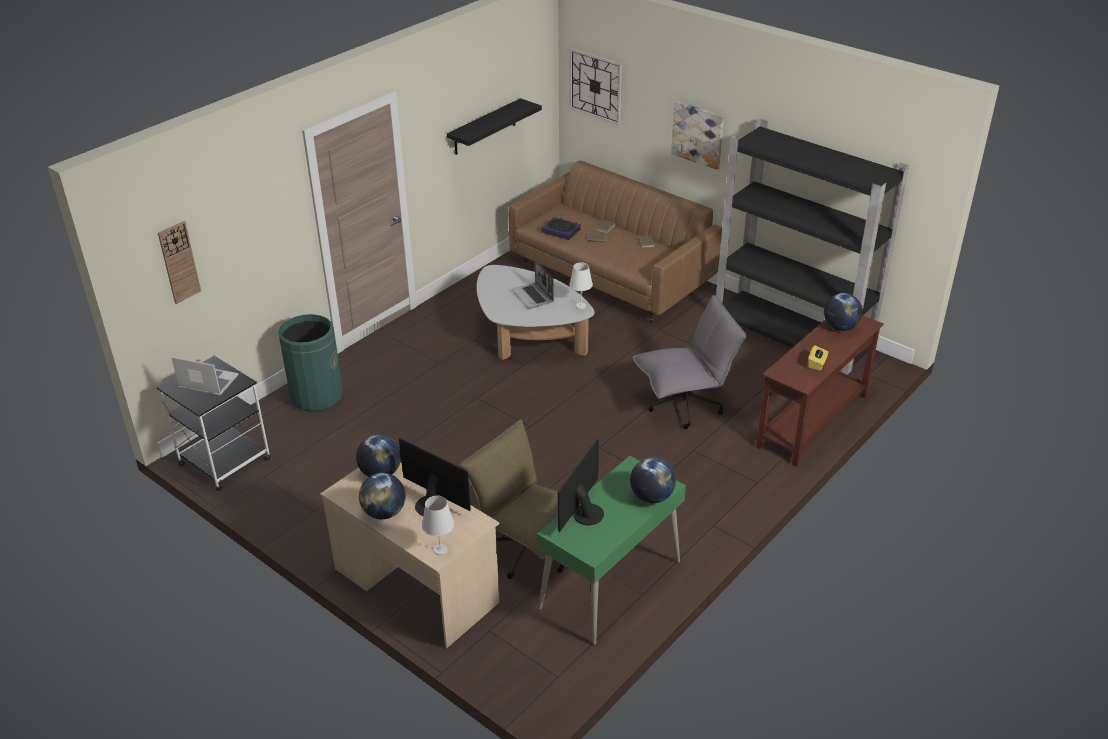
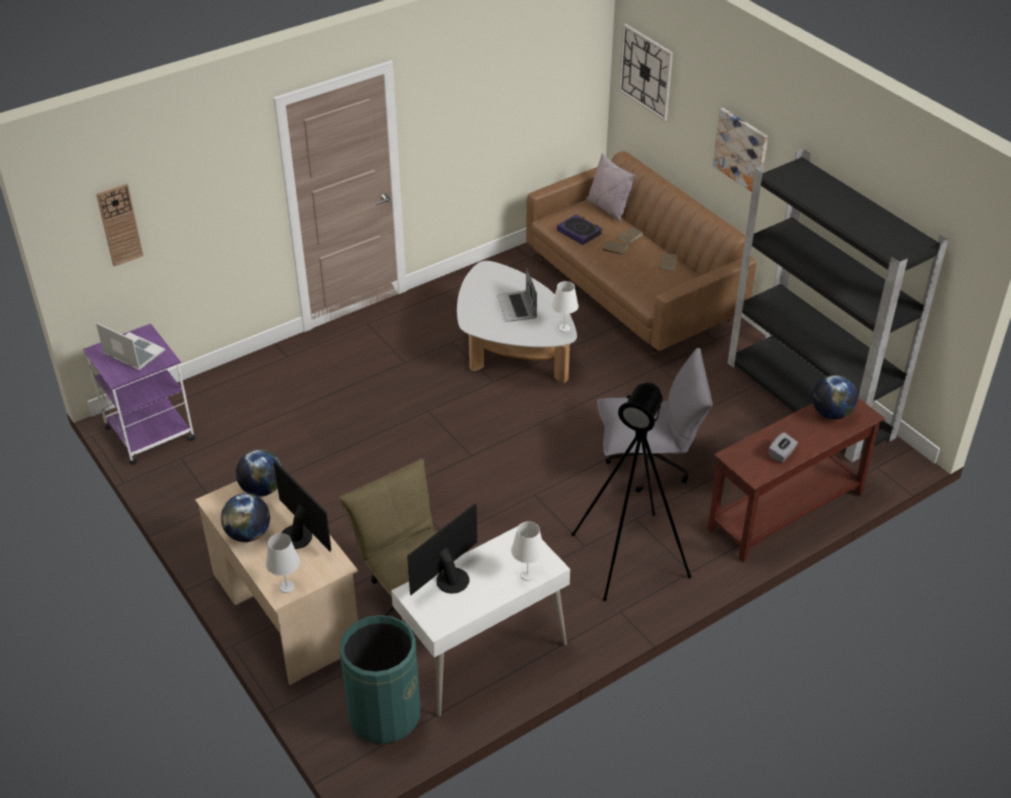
camera: 15 degrees right, 5 degrees up
(224, 461) = (149, 432): black cart -> purple cart
(317, 396) = (265, 377): green trash can -> green trash can (384, 714)
(485, 127) = (507, 104): black shelf -> none
(576, 210) = (607, 208): none -> purple pillow
(611, 585) = (483, 654): green desk -> white desk
(651, 497) = (527, 575): globe -> white table lamp
(701, 480) = (629, 556): none -> black floor lamp
(817, 364) = (781, 454): yellow tissue box -> grey tissue box

